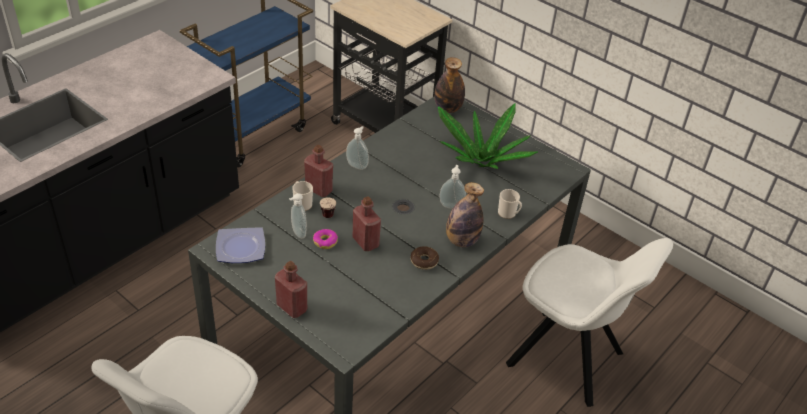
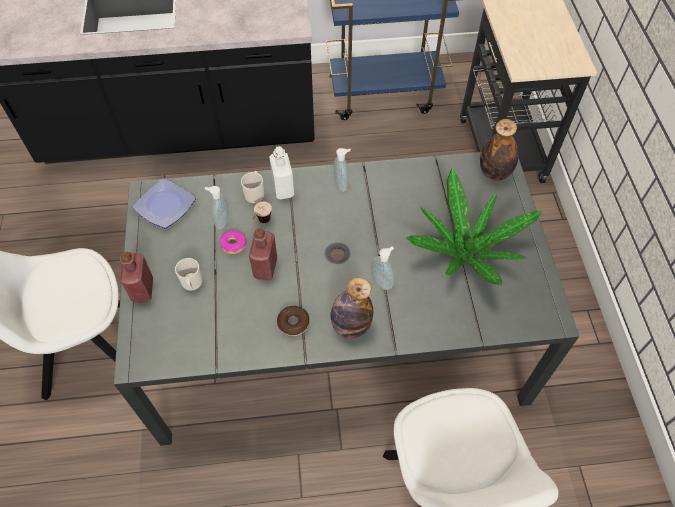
camera: 45 degrees right, 15 degrees up
(318, 189) = (283, 189): red bottle -> white bottle
(508, 214) = (429, 328): mug -> mug (192, 284)

